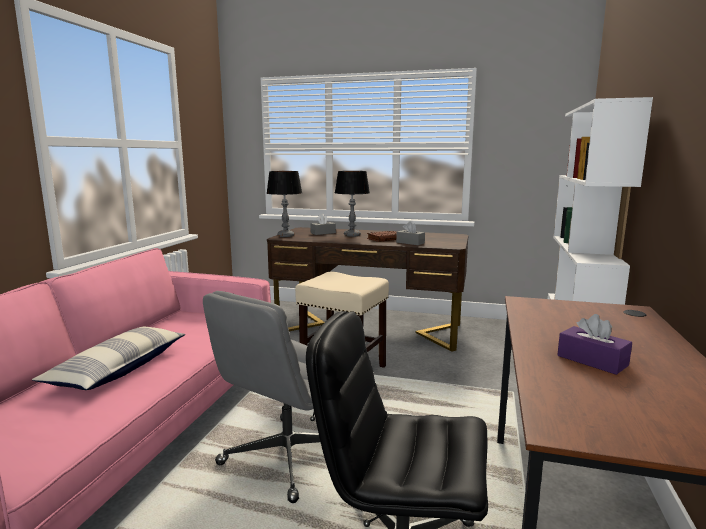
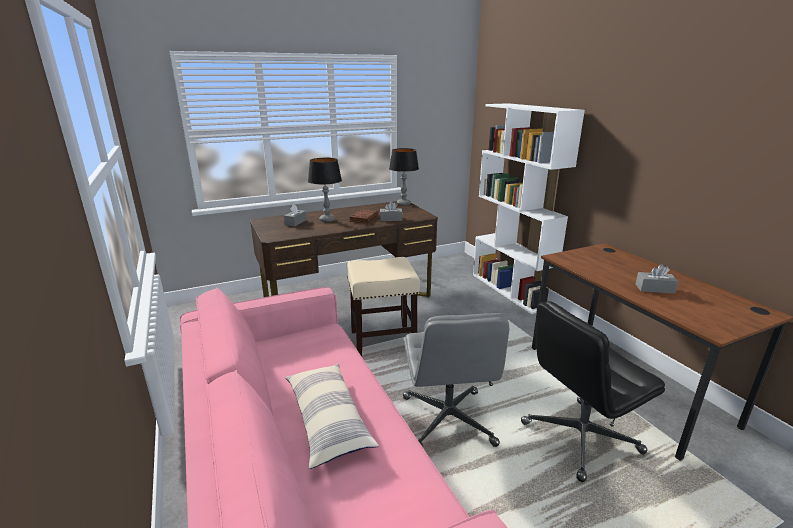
camera: 40 degrees left, 10 degrees up
(285, 236) = (270, 234): table lamp -> table lamp (403, 204)
(592, 360) = (654, 289): purple tissue box -> grey tissue box

